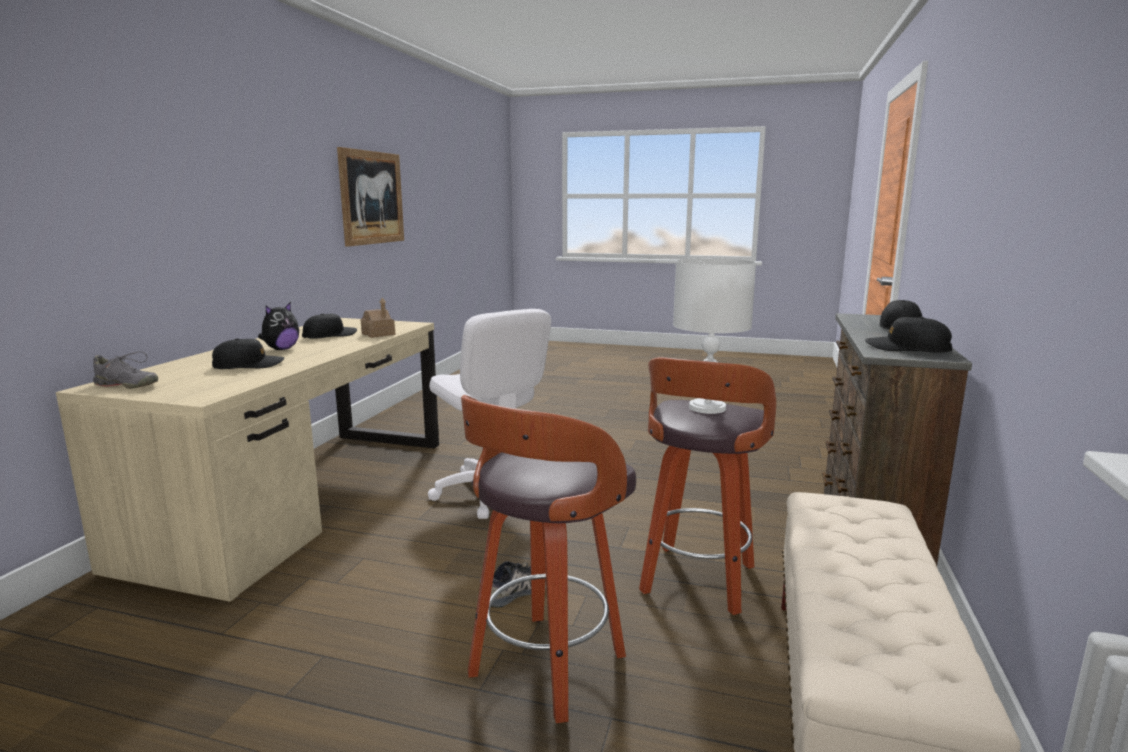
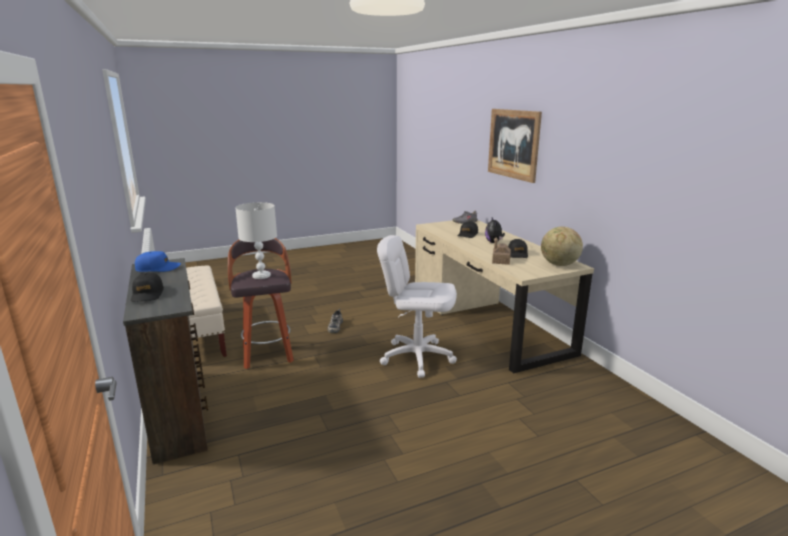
camera: 140 degrees right, 5 degrees up
(347, 323) = (559, 265): none -> globe
(372, 198) = (685, 188): picture -> picture (513, 144)
(545, 668) = (299, 314): stool -> none
(907, 348) = (158, 268): black cap -> blue cap

